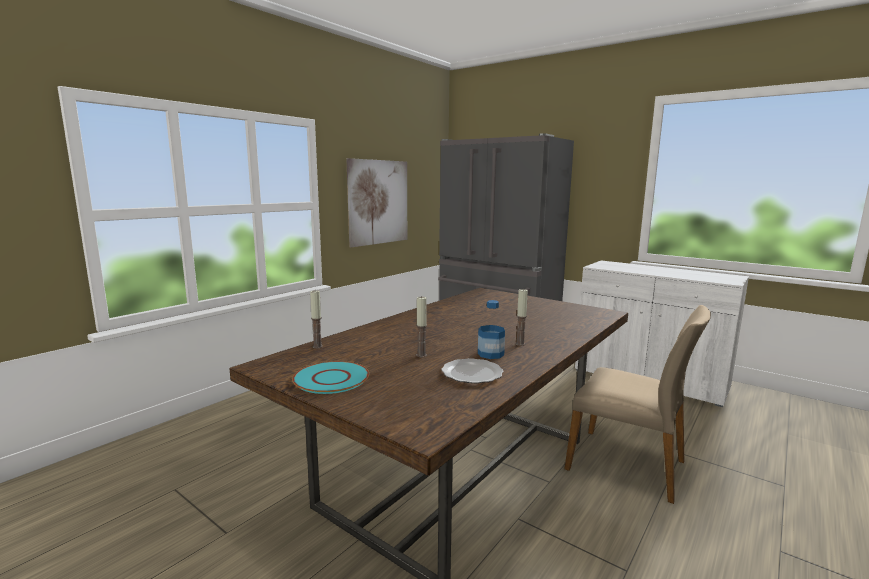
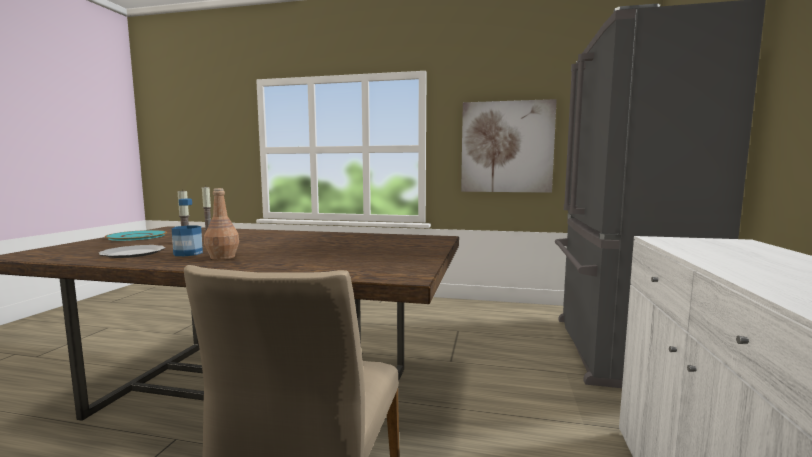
camera: 65 degrees right, 5 degrees down
(520, 344) = (223, 257): candle -> brown bottle

